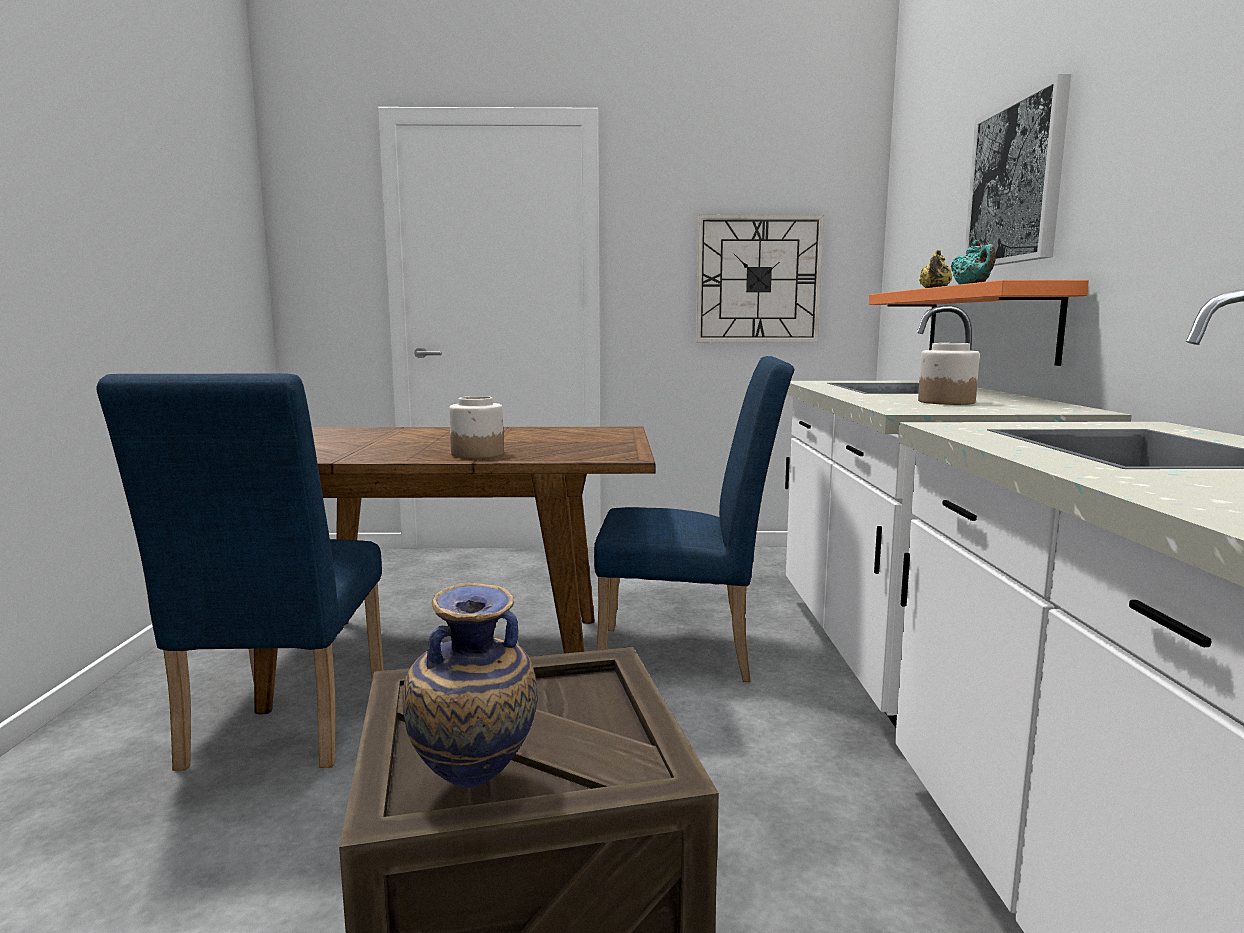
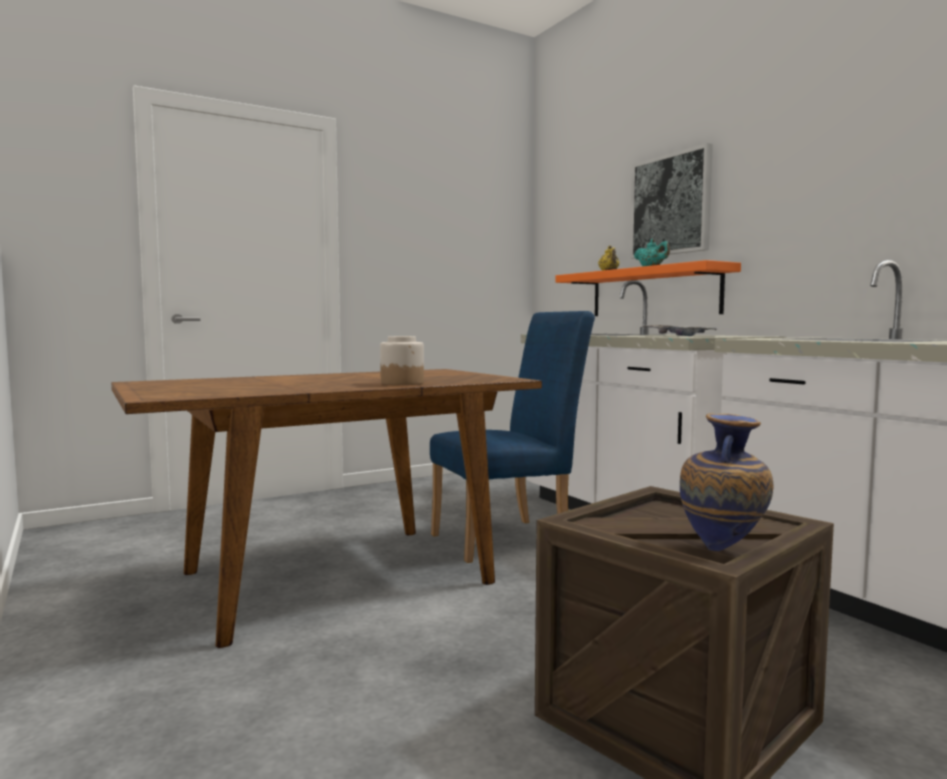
camera: 30 degrees left, 5 degrees down
(281, 729) = (264, 651): blue chair -> none
(758, 279) = (455, 264): wall clock -> none
(945, 402) = (680, 336): jar -> tray

